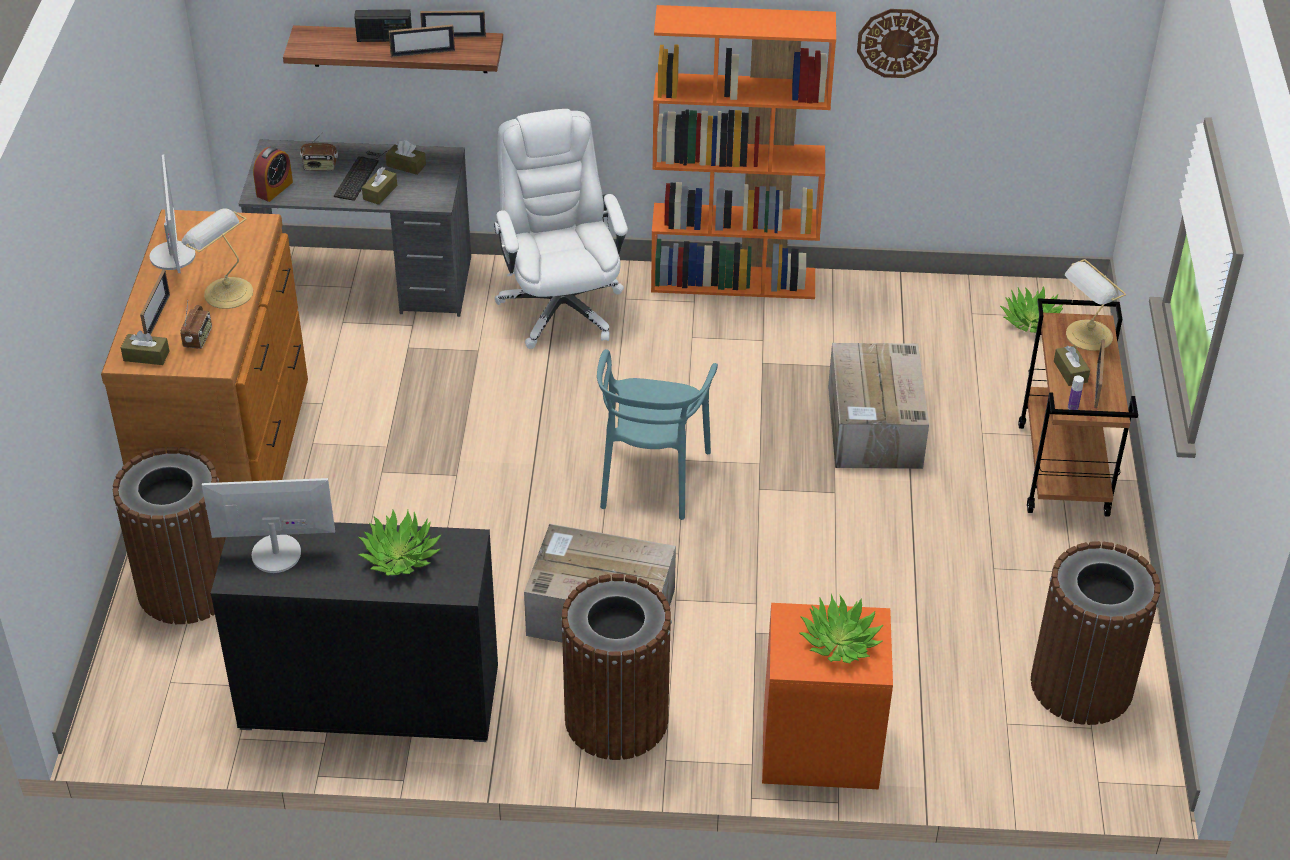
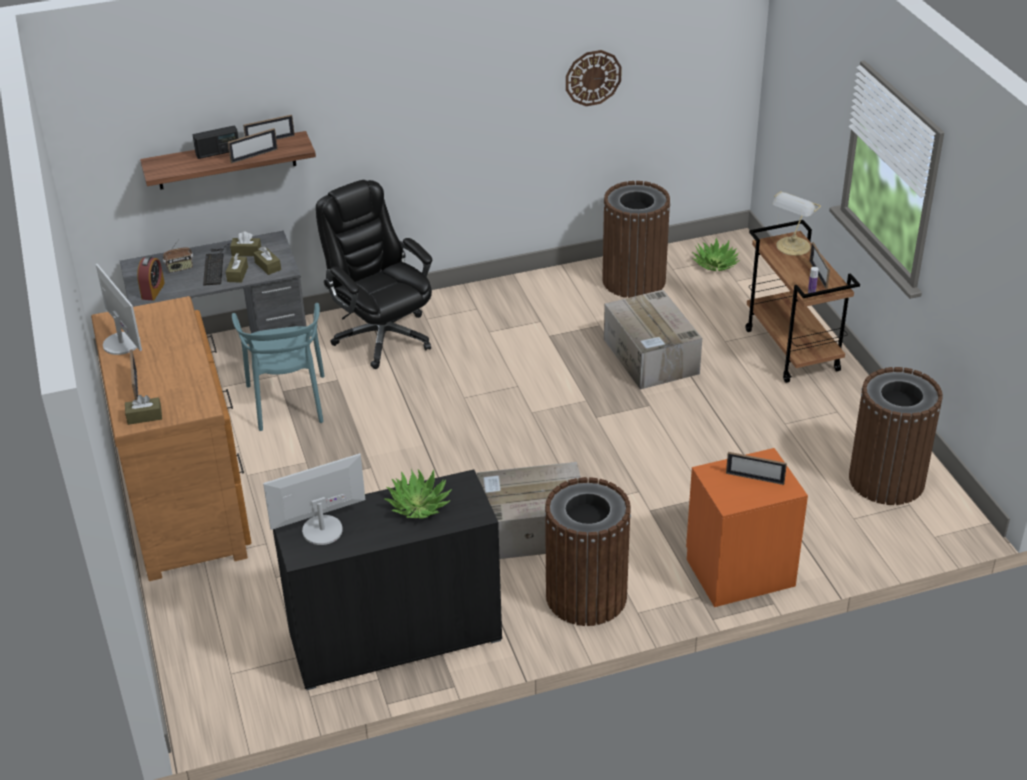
camera: 20 degrees left, 5 degrees down
(187, 588) = (205, 603): brown trash can -> brown trash can (634, 280)
(198, 338) = (179, 394): radio -> none
(226, 292) = (181, 357): table lamp -> none
(560, 307) = (382, 336): white office chair -> black office chair
(651, 477) = (515, 430): turquoise chair -> turquoise chair (288, 402)
(734, 280) = (497, 288): orange bookcase -> none
(840, 642) = (755, 478): potted plant -> picture frame
(1070, 372) = (795, 271): brown tissue box -> brown tissue box (268, 266)

